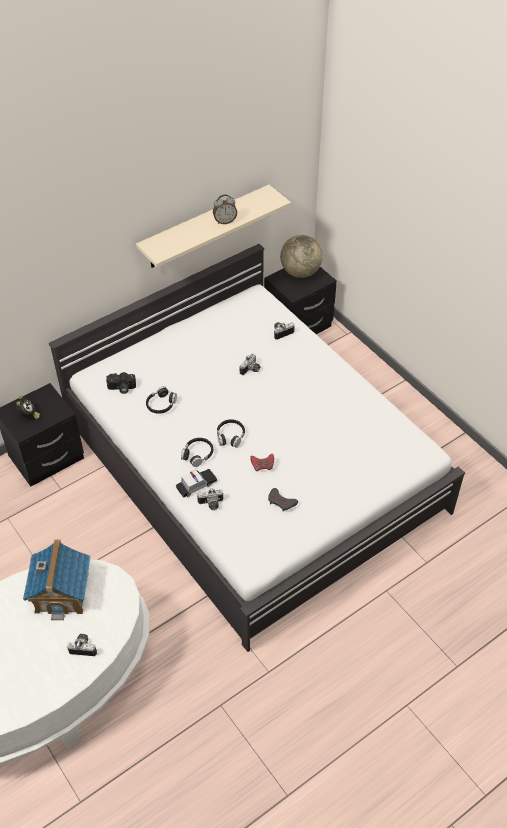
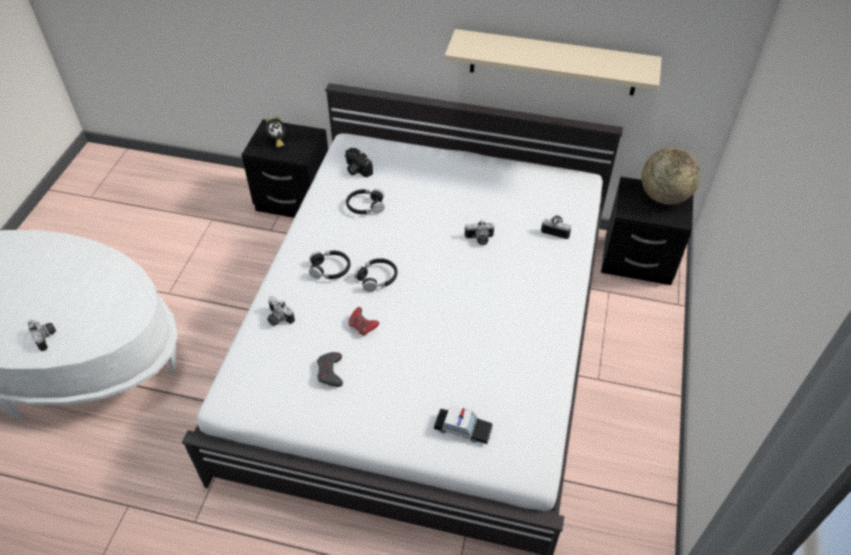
camera: 50 degrees right, 0 degrees up
(62, 592) = (97, 283): toy house -> none
(197, 485) = (292, 292): toy car -> toy car (463, 429)
(225, 221) = (563, 60): alarm clock -> none

